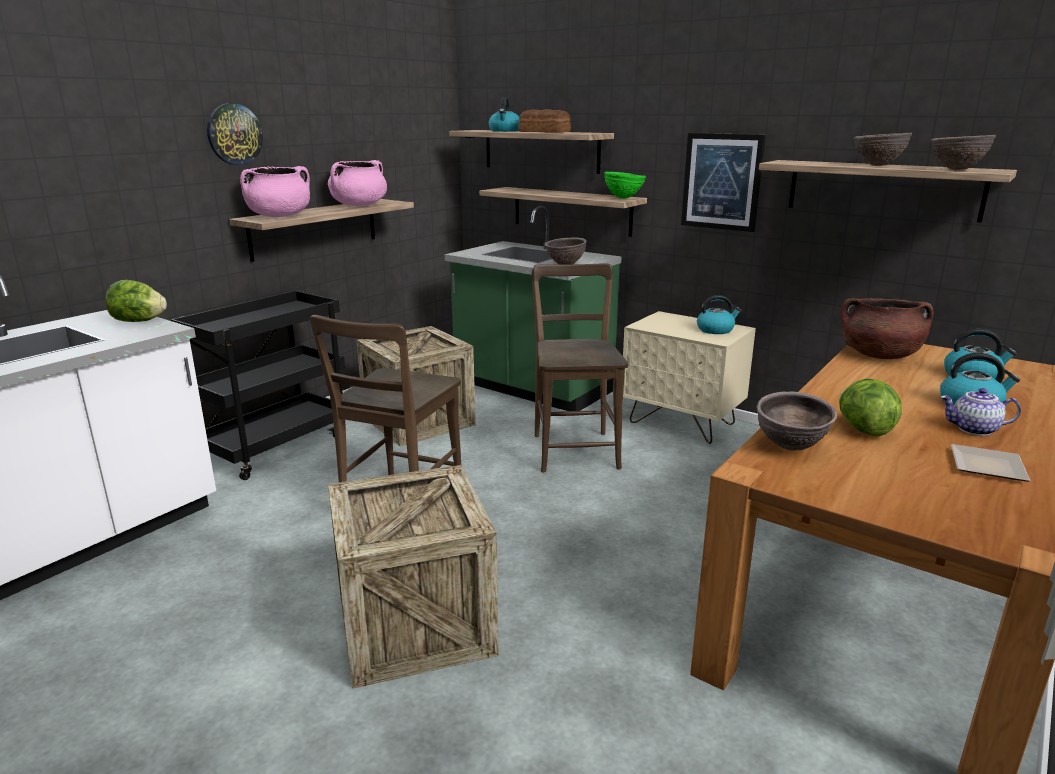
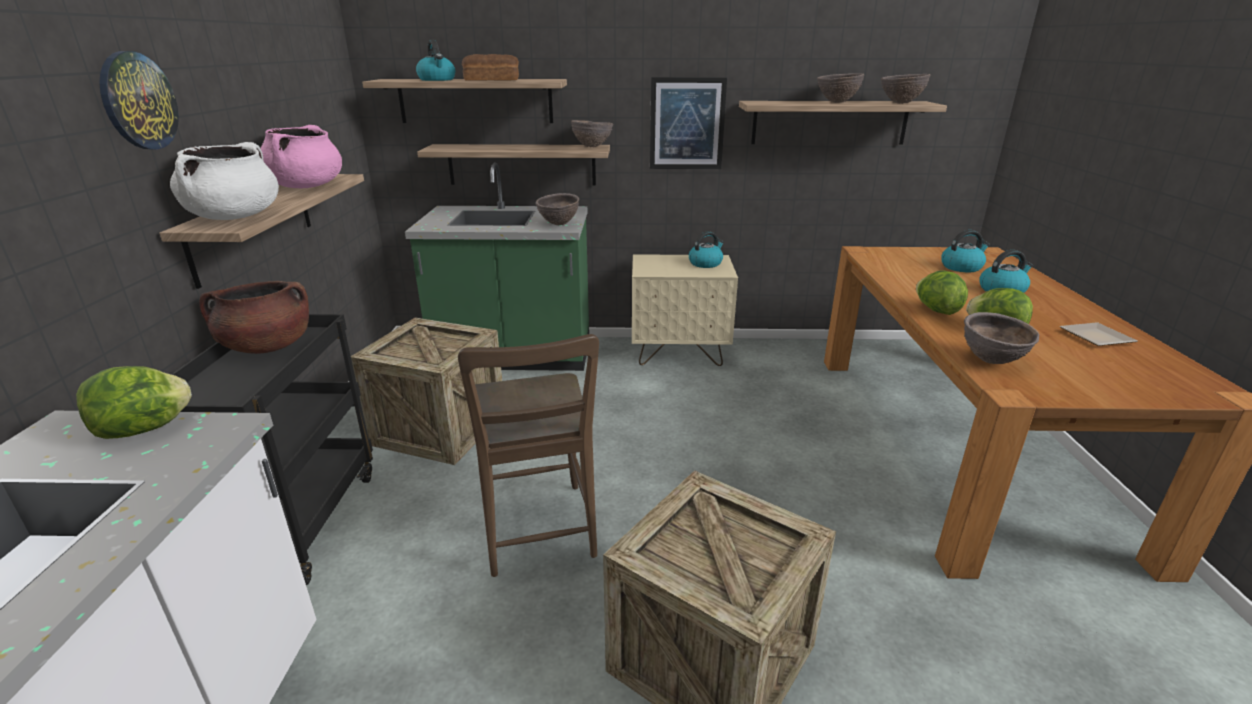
camera: 35 degrees left, 5 degrees up
(279, 216) = (235, 217): pink cooking pot -> white cooking pot
(574, 448) = (625, 406): brown chair -> none
(623, 198) = (592, 147): green bowl -> brown bowl
(833, 401) = (936, 310): none -> lettuce
(879, 355) = (887, 263): brown cooking pot -> brown cooking pot (267, 347)
(974, 430) = (1039, 310): teapot -> none

